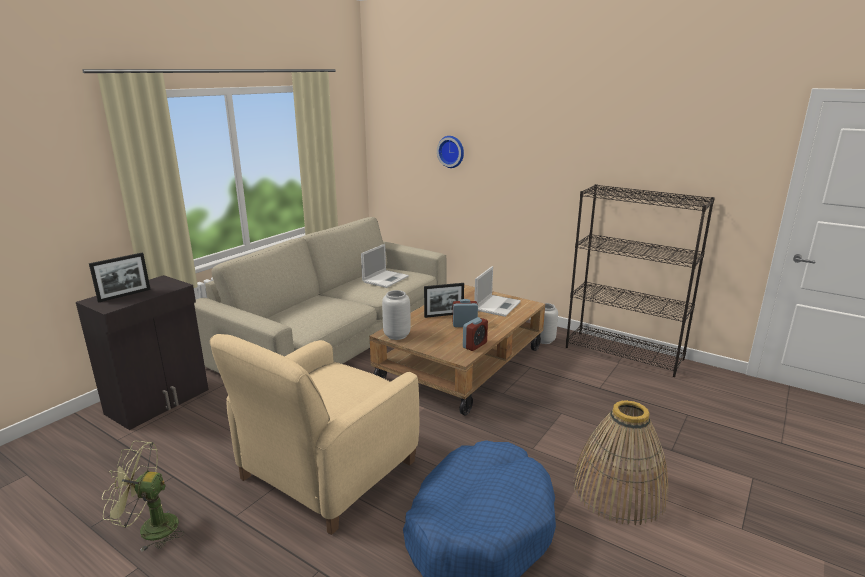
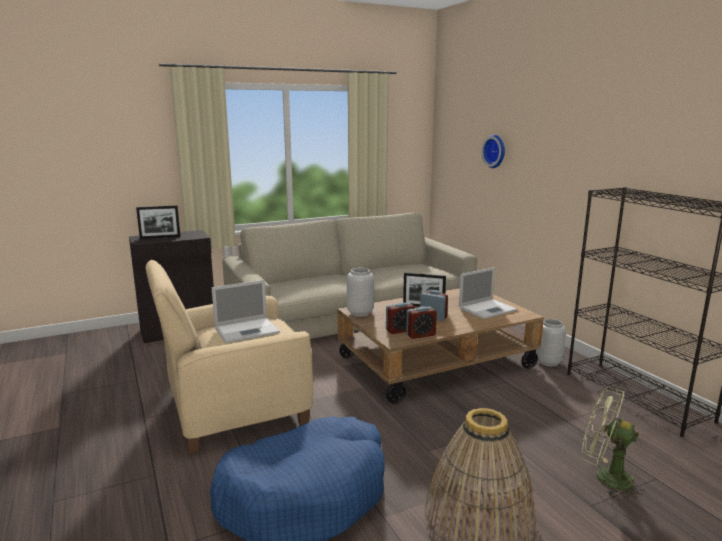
camera: 30 degrees right, 5 degrees down
(150, 529) = (90, 407): green fan -> green fan (605, 477)
(386, 279) = (405, 270): laptop -> laptop (248, 330)
(452, 345) = (400, 330): none -> alarm clock

